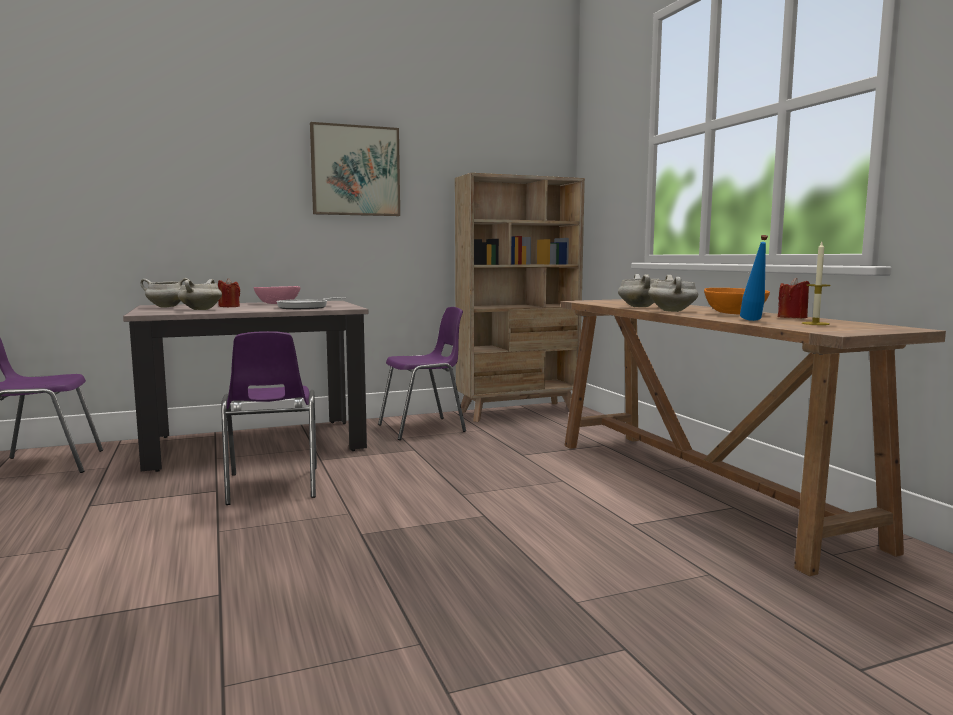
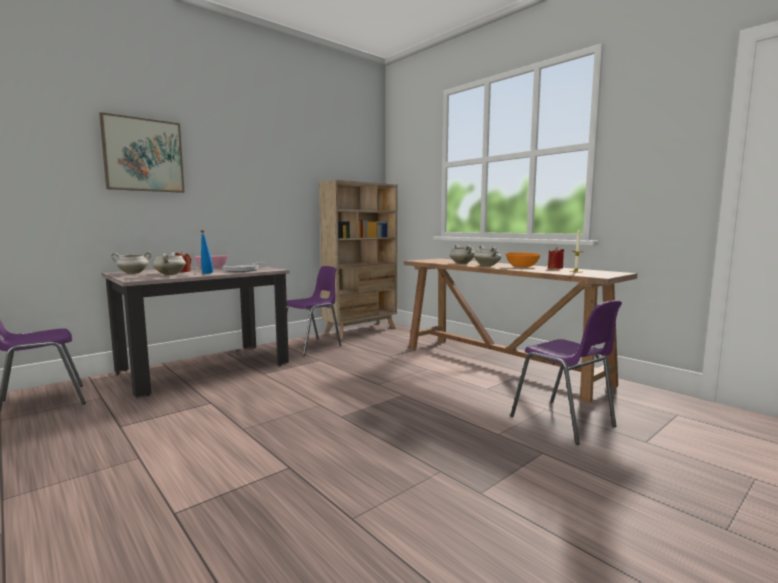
camera: 20 degrees left, 0 degrees up
(272, 487) = (249, 395): purple chair -> purple chair (564, 422)
(355, 171) = (256, 175): picture -> picture (143, 155)
(753, 320) = (544, 271): blue bottle -> blue bottle (206, 274)

